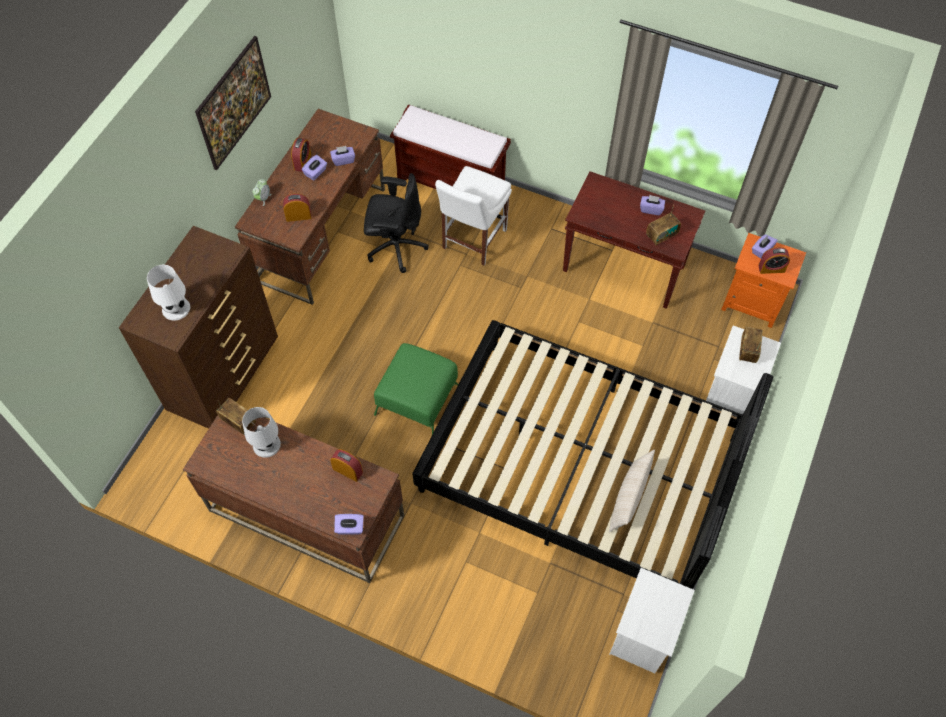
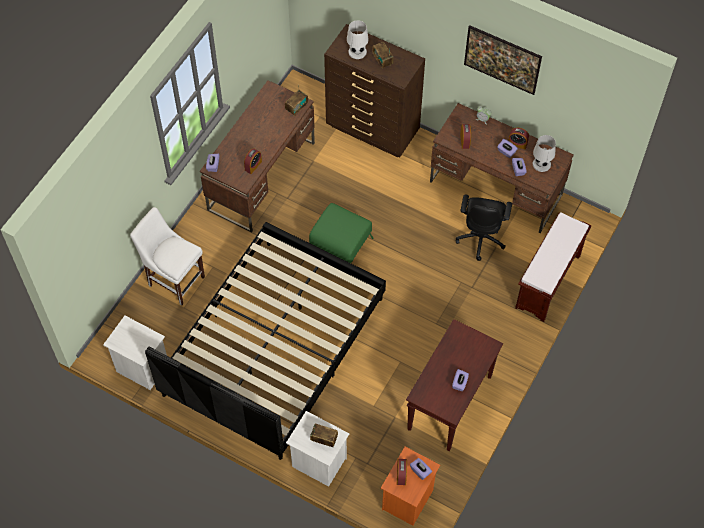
camera: 95 degrees right, 0 degrees up
(267, 444) = (278, 122): white table lamp -> white table lamp (541, 164)
(472, 241) = (484, 293): white chair -> white chair (174, 279)
(628, 498) = (227, 352): beige pillow -> none
(661, 235) = (432, 386): radio -> radio (382, 60)

